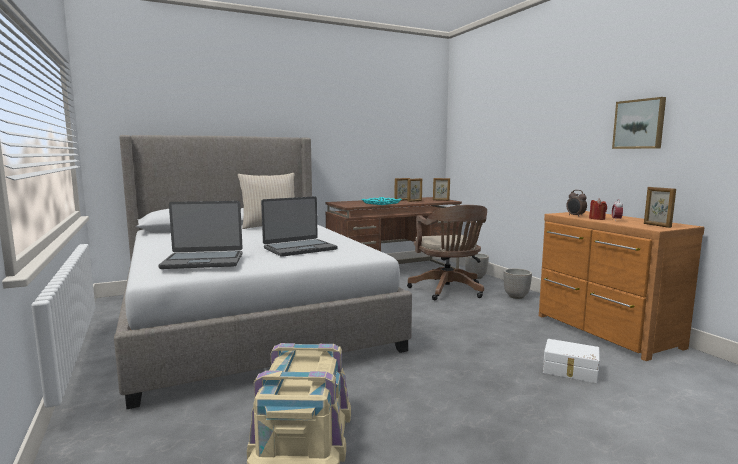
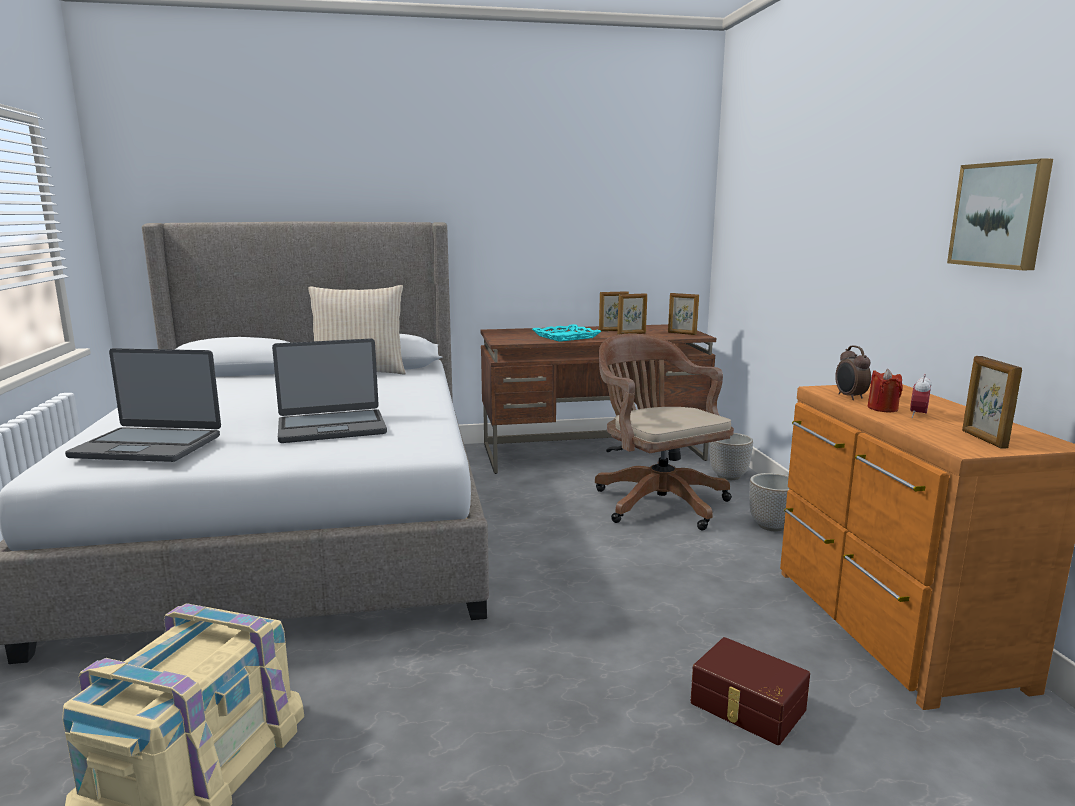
camera: 15 degrees right, 5 degrees up
(448, 291) = (656, 501): brown office chair -> brown office chair turned 150 degrees clockwise
(570, 371) = (746, 707): white storage box -> brown storage box

